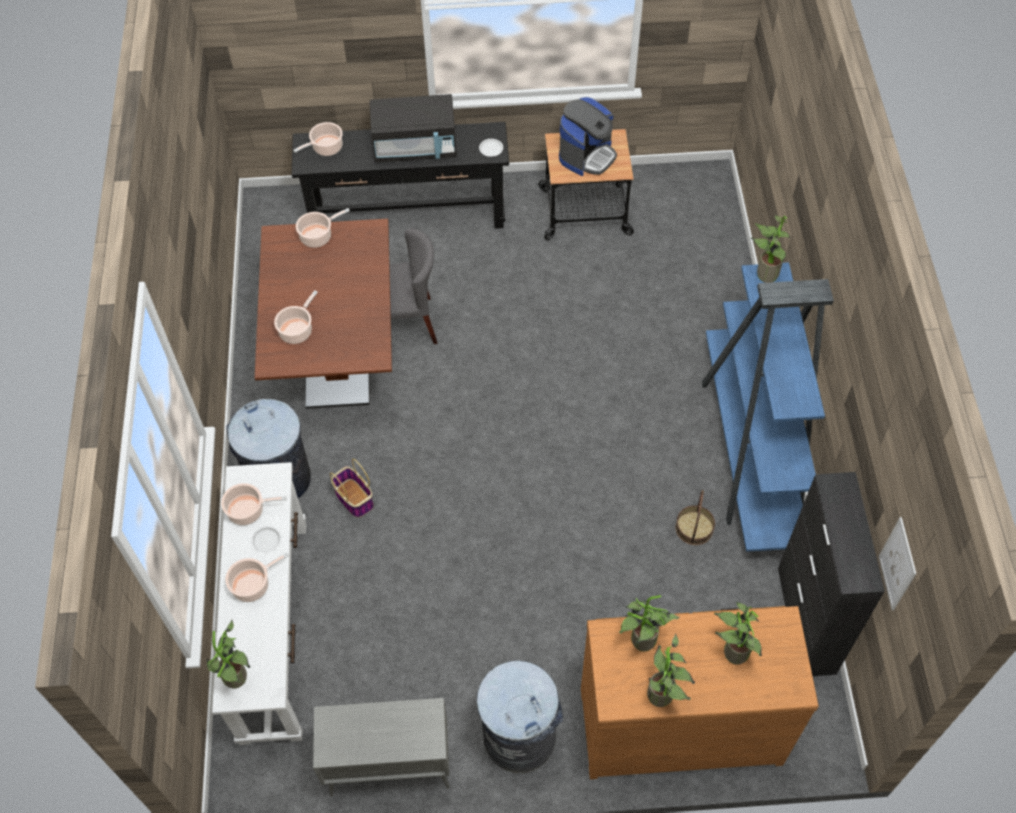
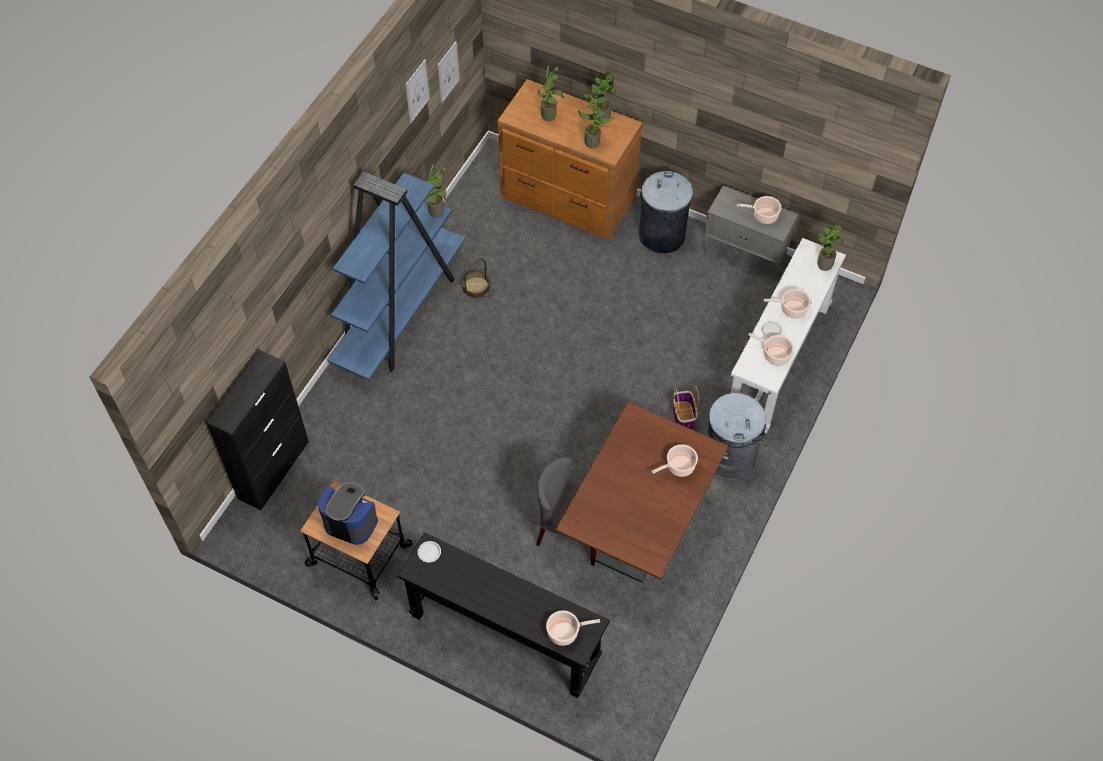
camera: 150 degrees left, 0 degrees up
(318, 236) = (620, 542): cooking pot -> cooking pot (763, 215)
(415, 147) = (489, 590): black microwave -> none
(587, 155) = (351, 521): coffee machine -> coffee machine turned 45 degrees clockwise
(764, 274) = (356, 268): potted plant -> potted plant (437, 213)
(806, 621) = (455, 210): black cabinet -> black cabinet (274, 469)
(886, 459) = (417, 91): none -> picture

